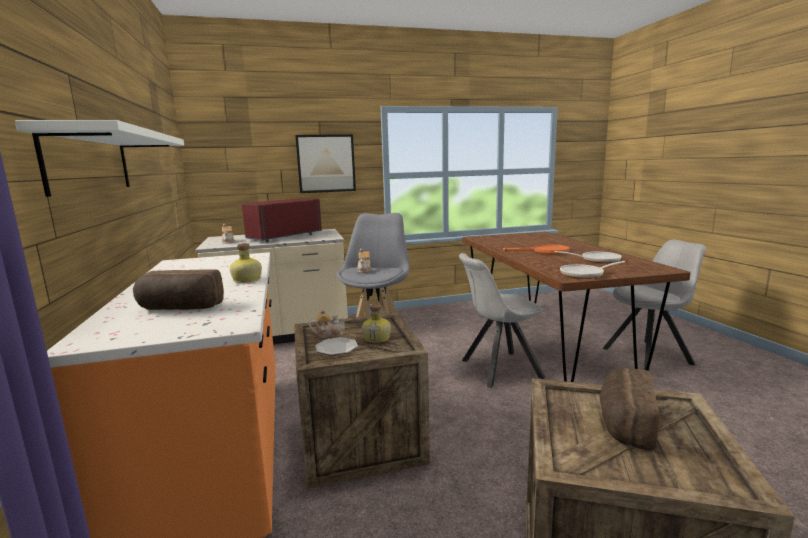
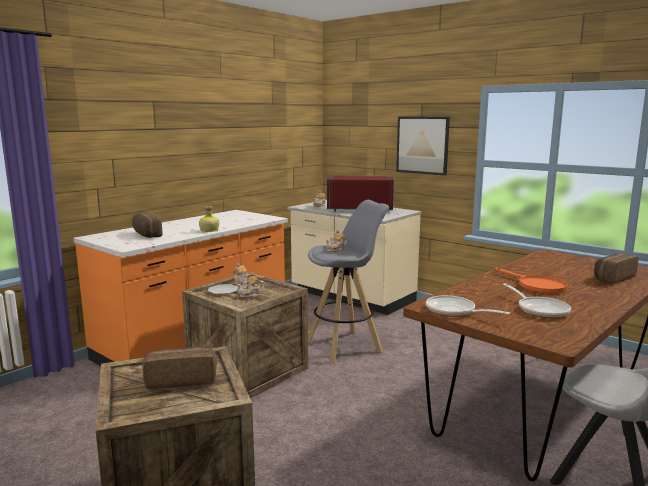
camera: 55 degrees right, 0 degrees up
(90, 162) = (158, 148): white shelf -> none
(377, 338) = (251, 295): bottle -> teapot
(499, 369) = (423, 392): grey chair -> none
(546, 240) = (612, 278): none -> bread

